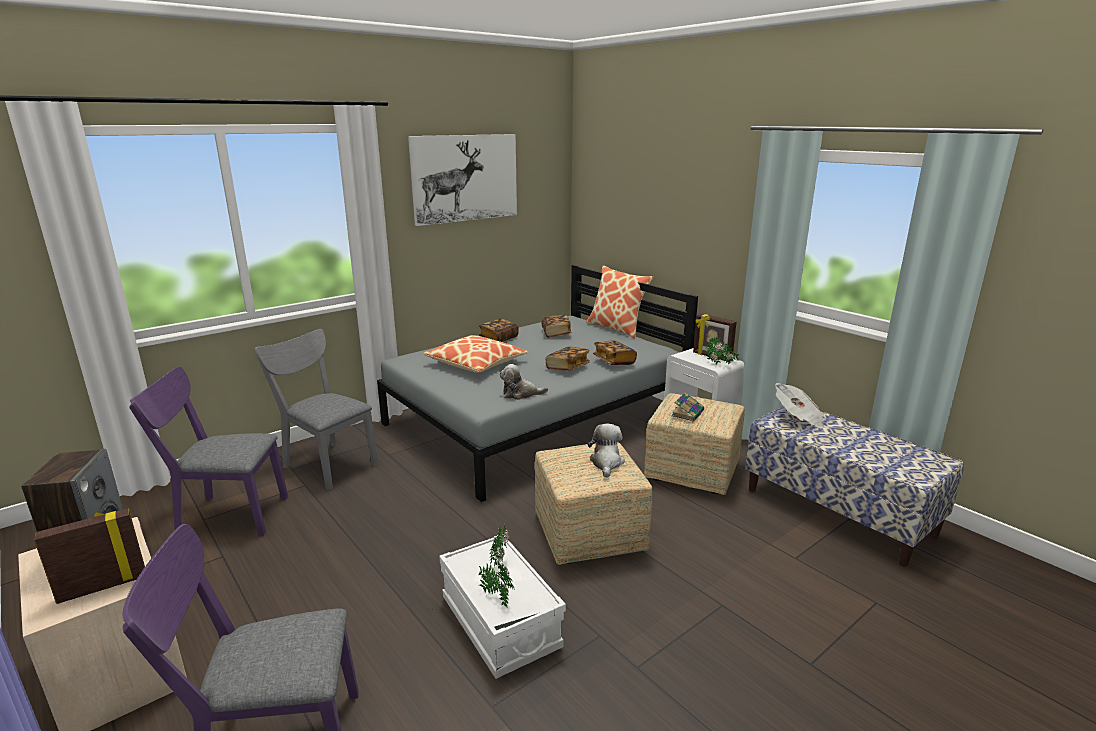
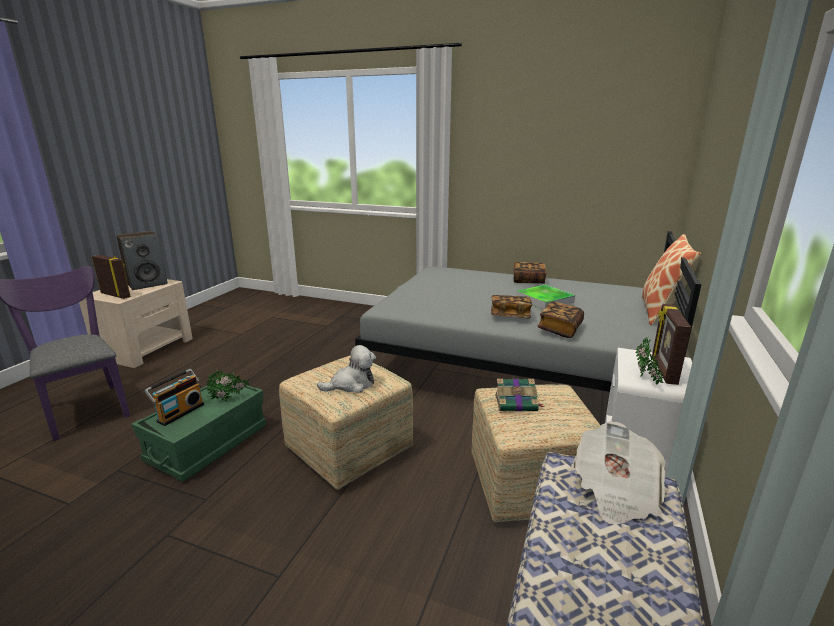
camera: 60 degrees right, 0 degrees up
(225, 516) = (279, 320): purple chair -> none
(326, 463) = (357, 321): grey chair -> none
(465, 178) = (543, 117): picture -> none
(476, 363) = (464, 287): pillow -> none
(496, 597) = (179, 412): potted plant -> radio
(500, 623) = (208, 444): white storage box -> green storage box
(520, 394) = (425, 314): plush toy -> none
(553, 348) = (544, 300): none -> tray
(556, 333) = (584, 294): book -> none

